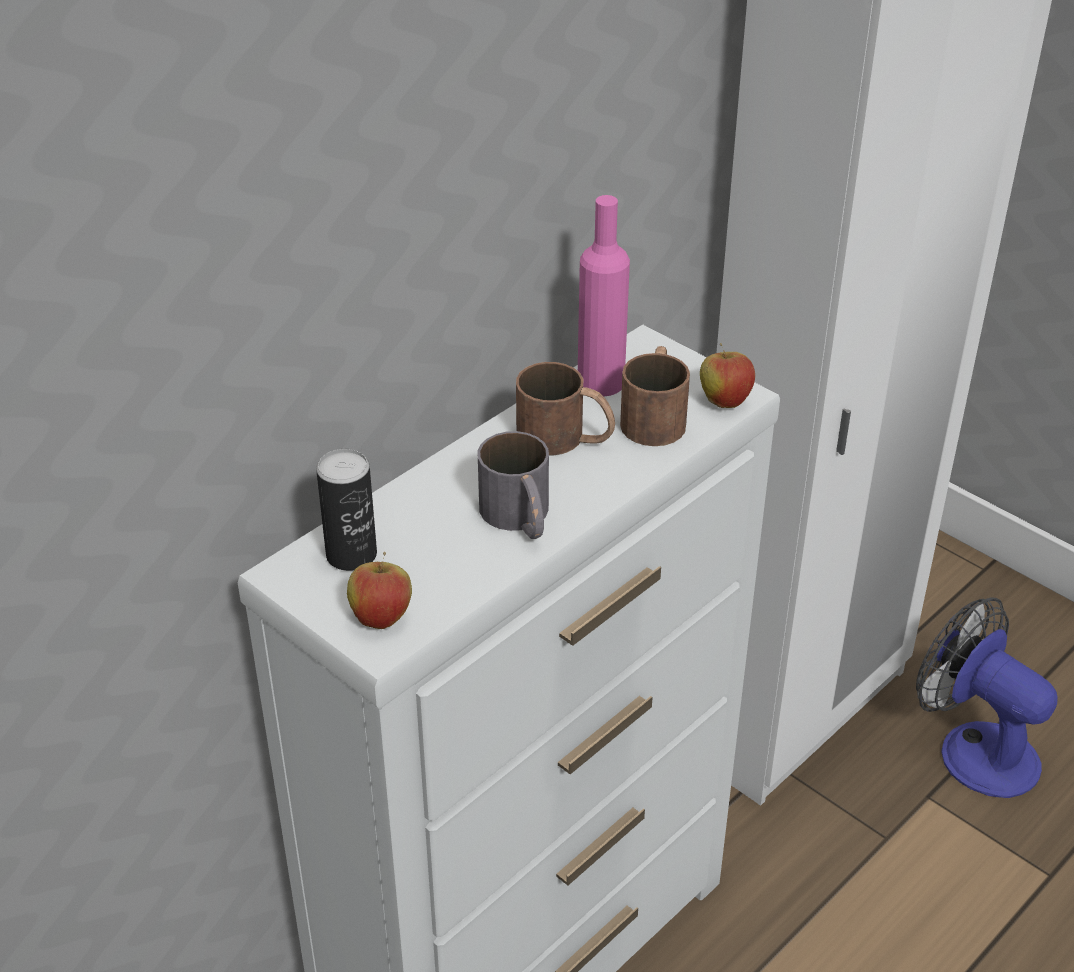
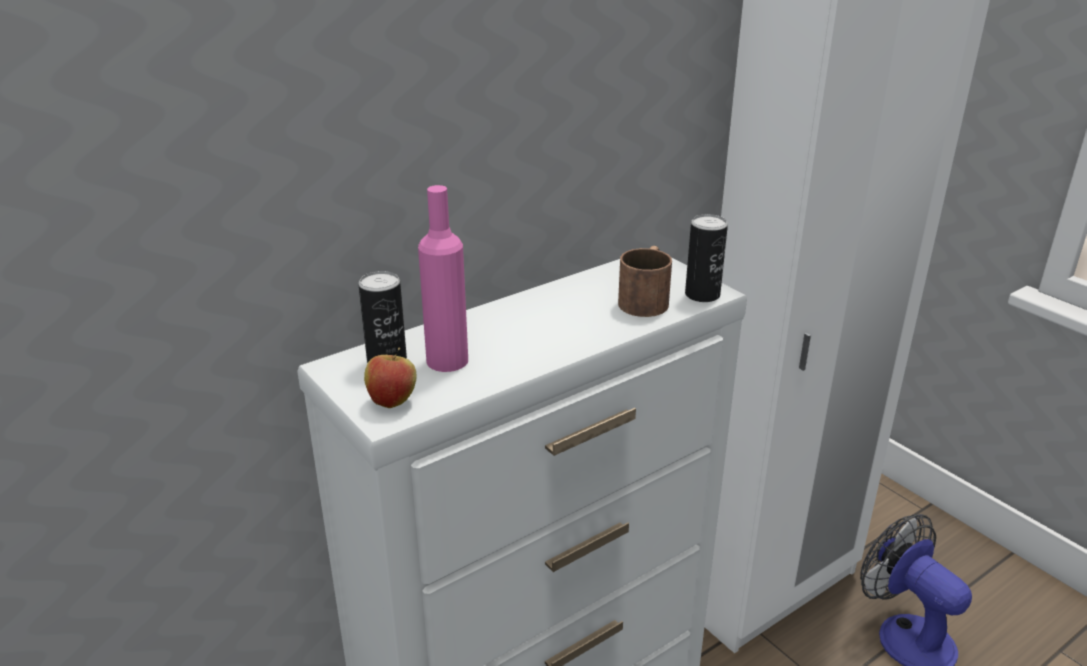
camera: 10 degrees right, 10 degrees down
(520, 518) = (523, 350): grey mug -> none
(565, 438) = (574, 306): brown mug -> none
(601, 382) = (611, 277): pink bottle -> pink bottle (447, 360)
(724, 401) = (702, 295): apple -> can

